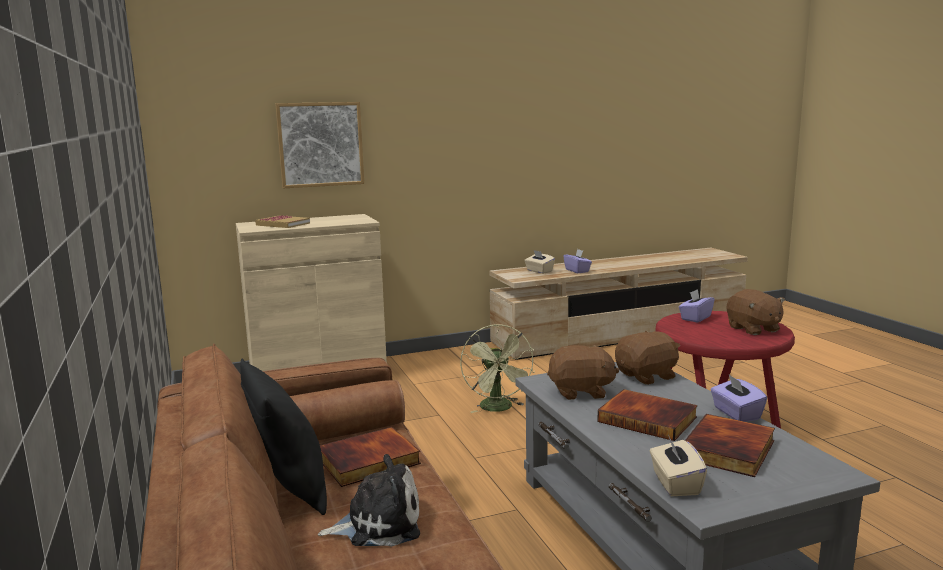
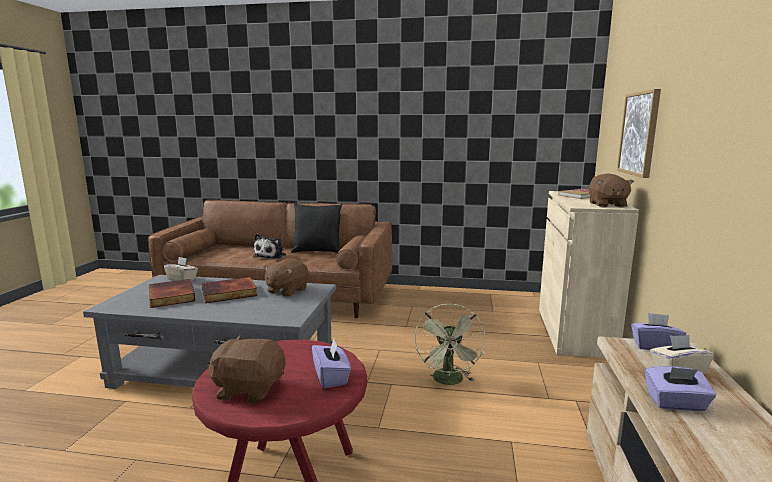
camera: 120 degrees right, 0 degrees up
(368, 462) = (314, 259): book -> none
(499, 409) = (449, 381): green fan -> green fan turned 105 degrees counterclockwise
(647, 376) = (270, 312): brown plush toy -> brown plush toy (607, 205)
(736, 414) = (184, 313): purple tissue box -> purple tissue box (654, 346)

